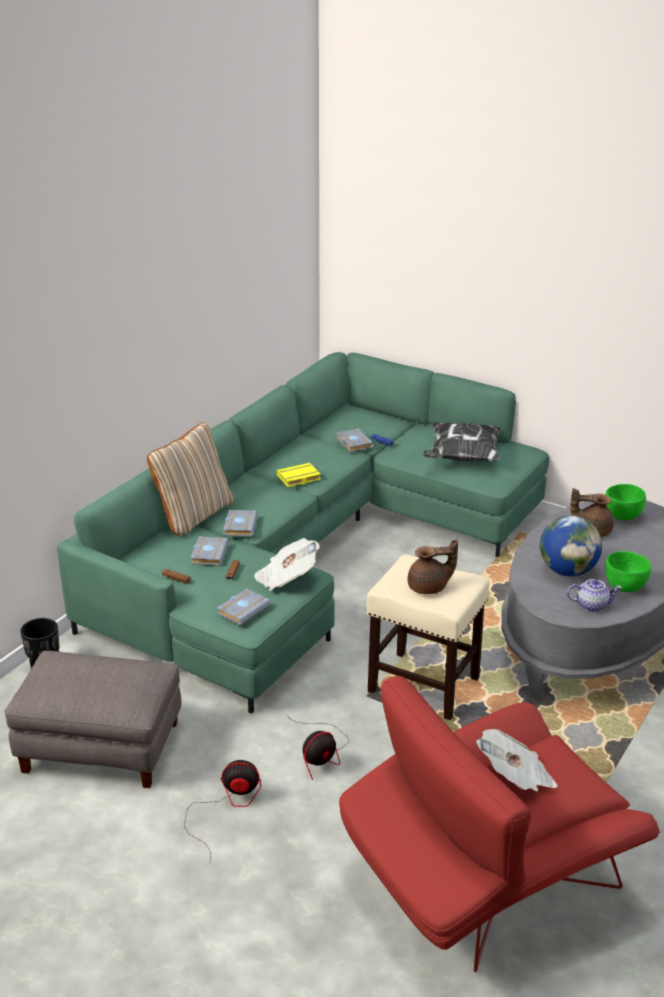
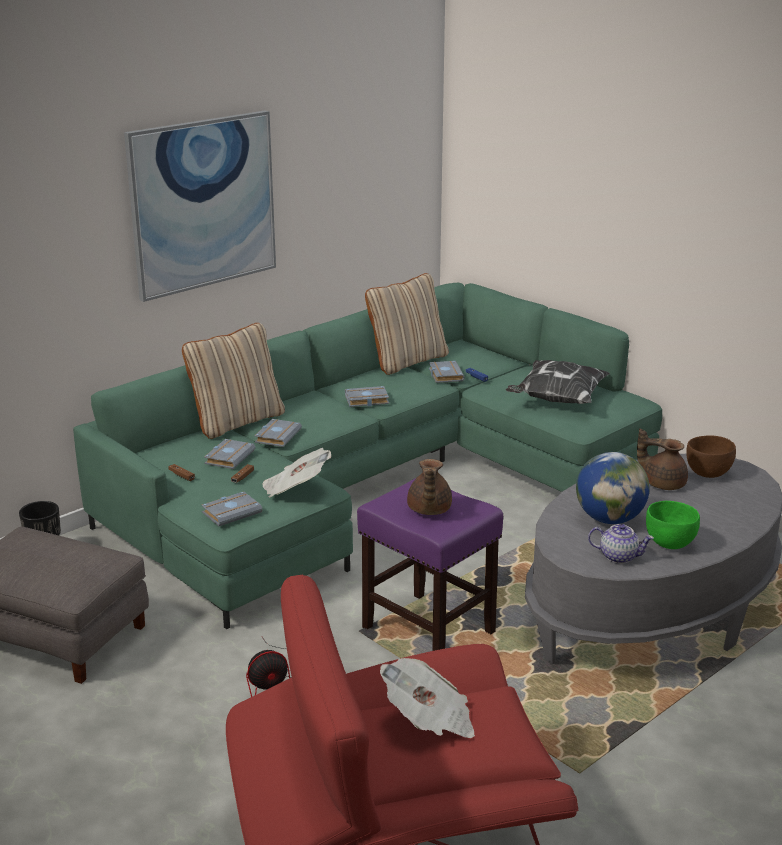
camera: 15 degrees right, 5 degrees down
(146, 318) = (203, 204): none -> picture
(226, 807) = (148, 716): fan -> none
(298, 478) = (366, 400): yellow book -> grey book
(312, 432) = (407, 361): none -> beige pillow
(422, 685) = (427, 629): beige stool -> purple stool
(429, 587) = (428, 510): brown teapot -> brown teapot turned 90 degrees clockwise
(623, 516) = (708, 473): green bowl -> brown bowl

